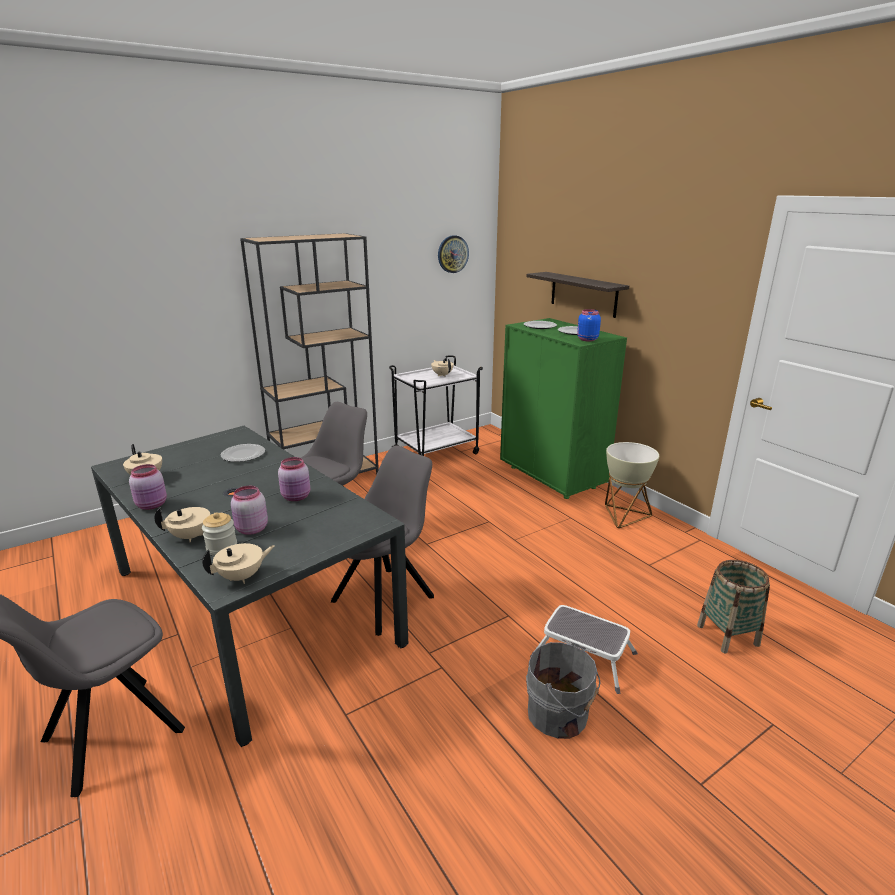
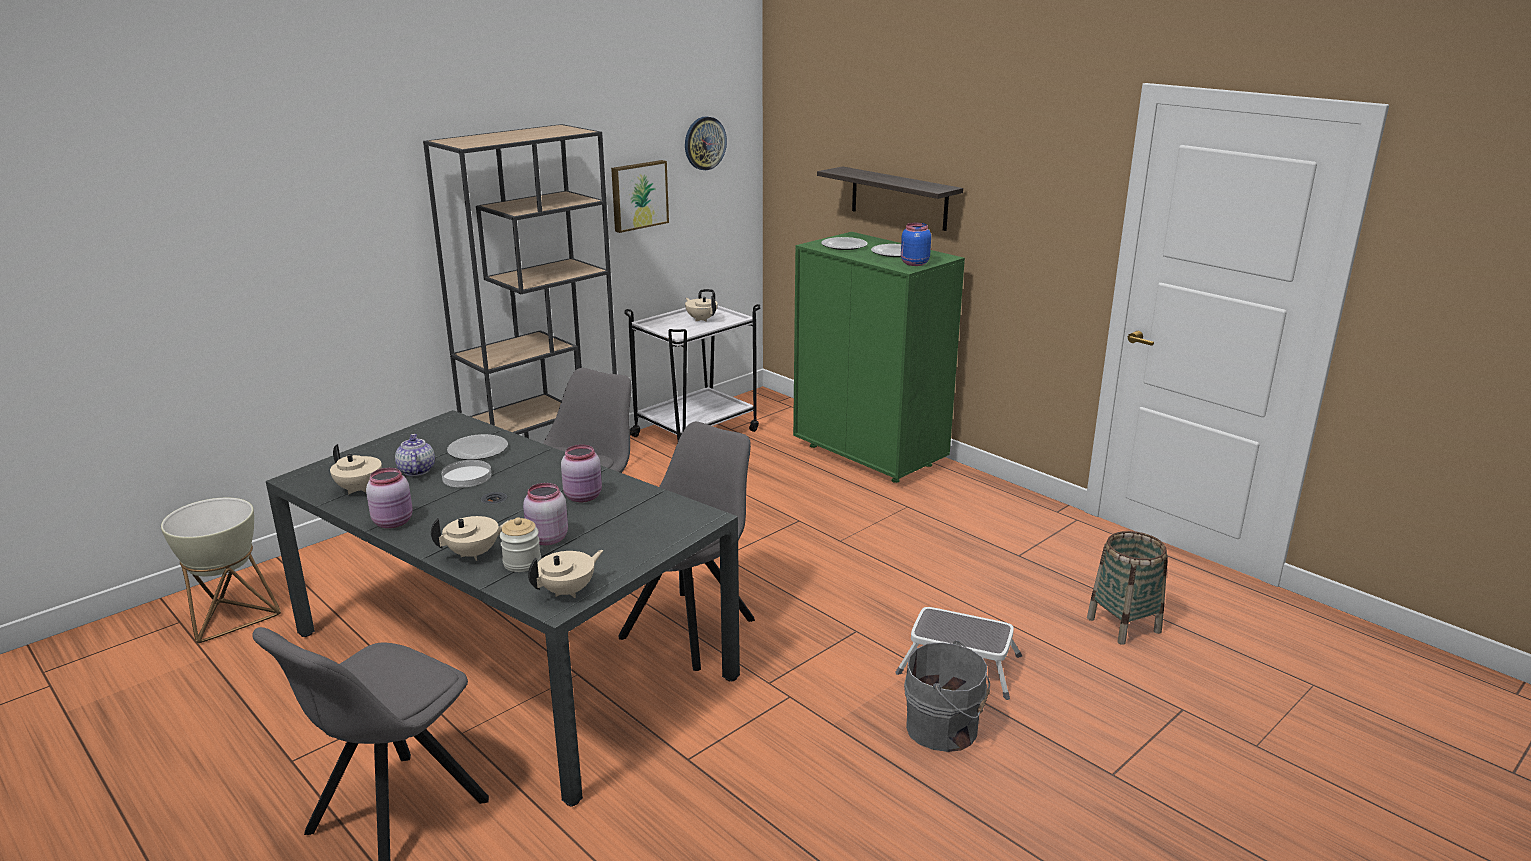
camera: 10 degrees left, 0 degrees up
(192, 466) = (416, 470): none -> teapot
(223, 474) = (466, 476): none -> white plate
(402, 287) = (638, 195): none -> picture
(624, 515) = (976, 498): planter -> planter (233, 618)

